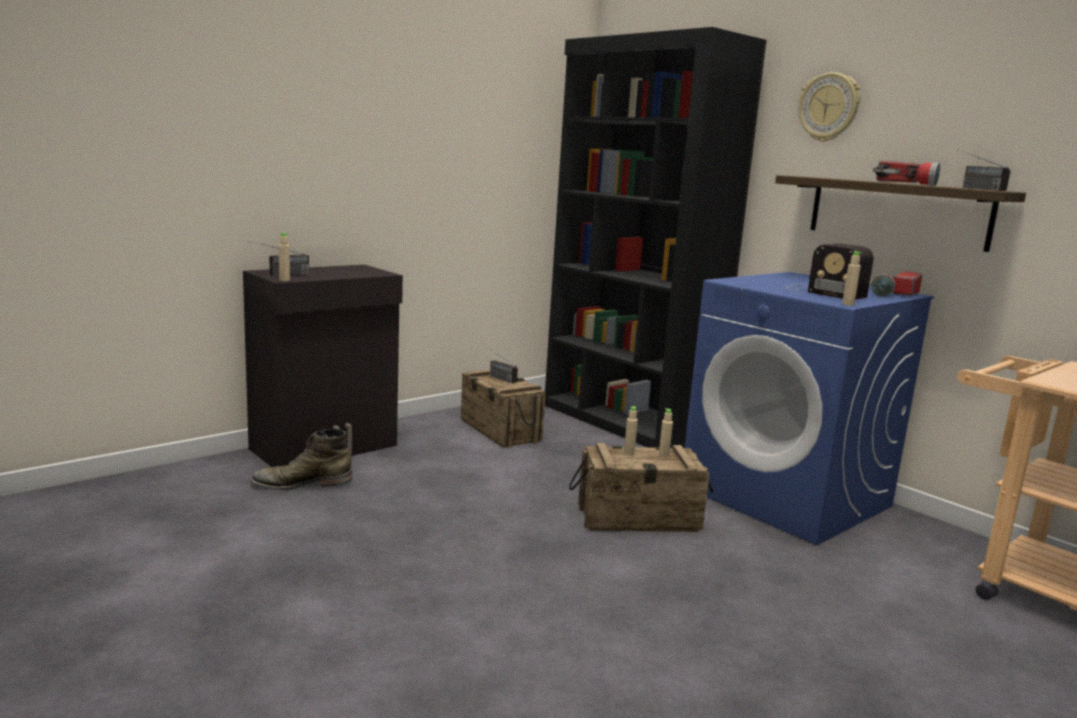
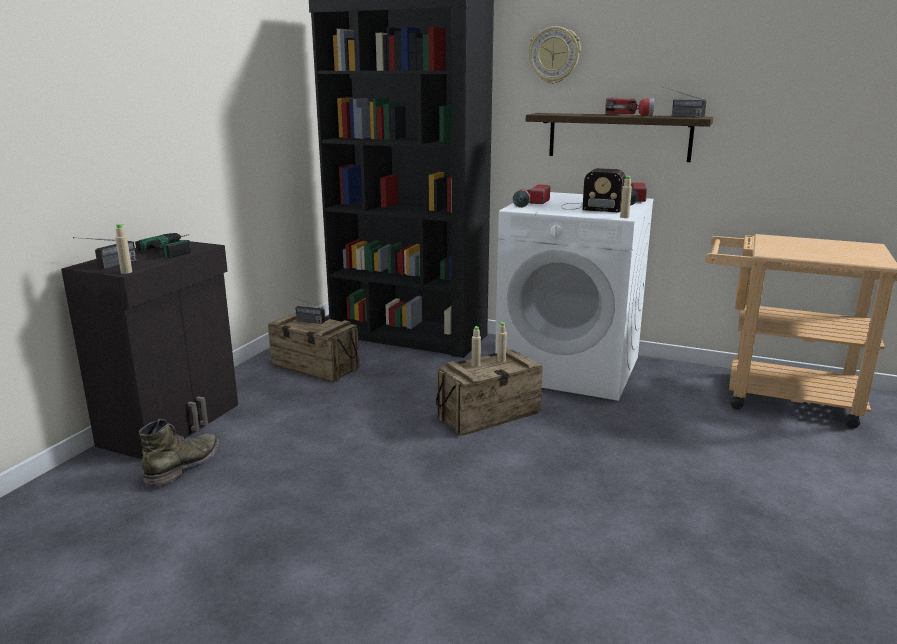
camera: 25 degrees left, 5 degrees up
(302, 483) = (185, 465): green boot -> green boot turned 150 degrees clockwise
(358, 271) = (177, 248): none -> power drill
(755, 280) = (530, 204): none -> flashlight
(787, 496) = (570, 368): blue washing machine -> white washing machine

